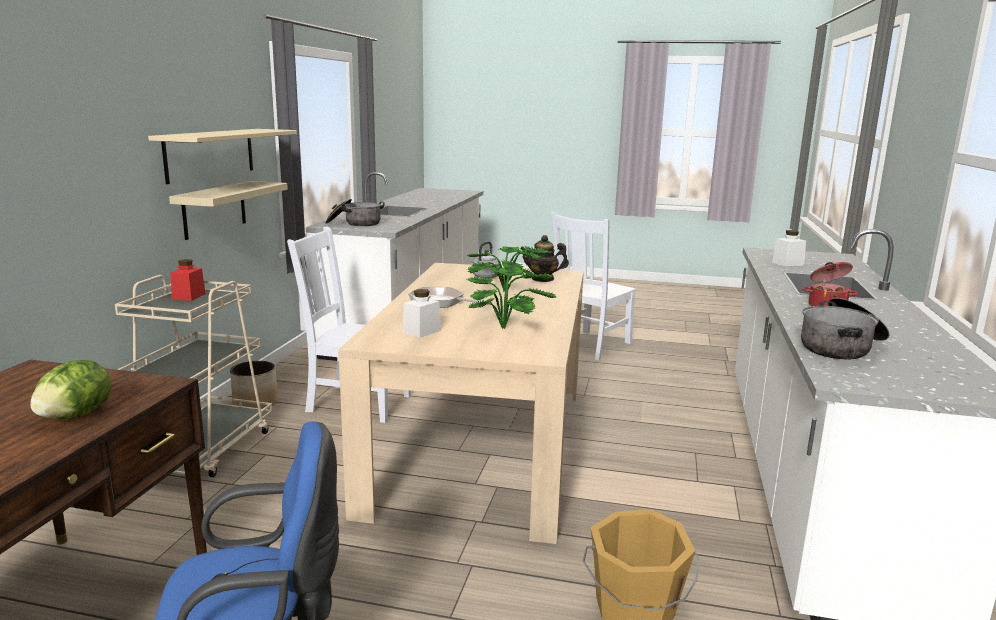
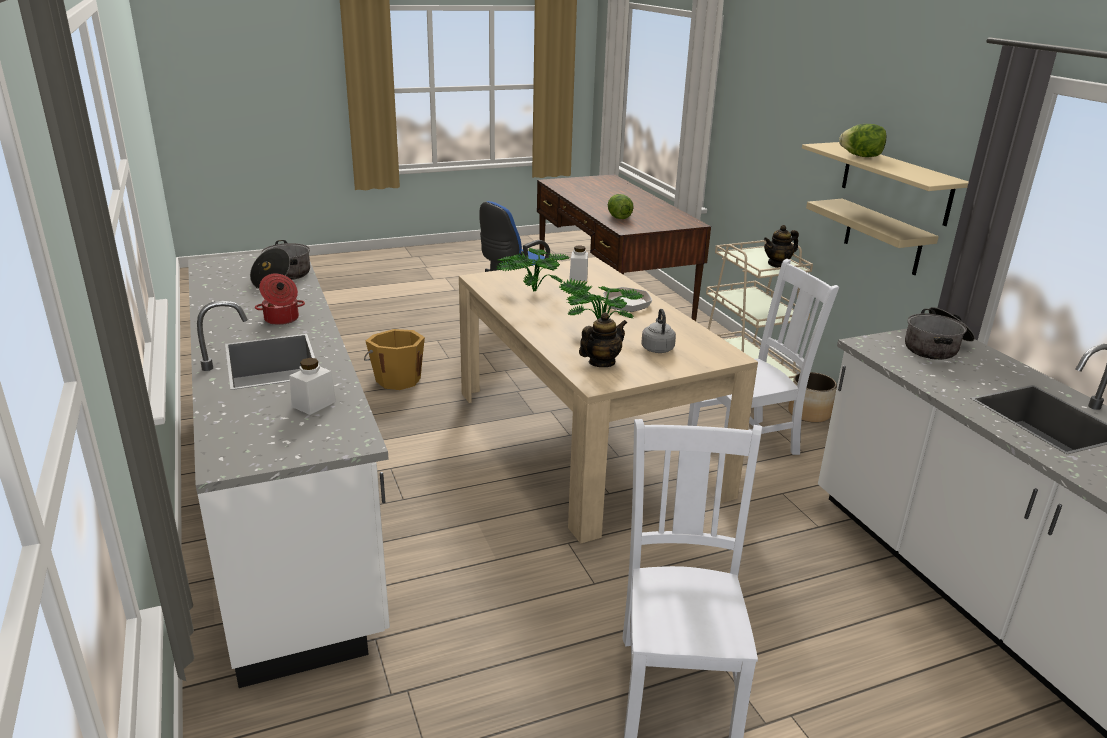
camera: 145 degrees right, 10 degrees up
(189, 296) = (778, 264): red jar -> teapot
(221, 133) = (861, 156): none -> lettuce

